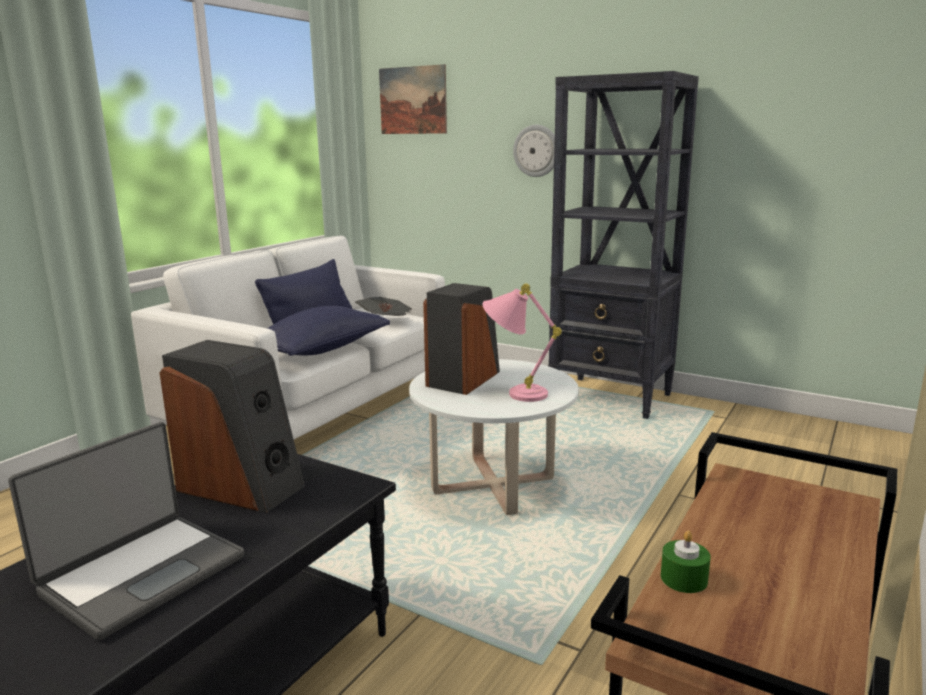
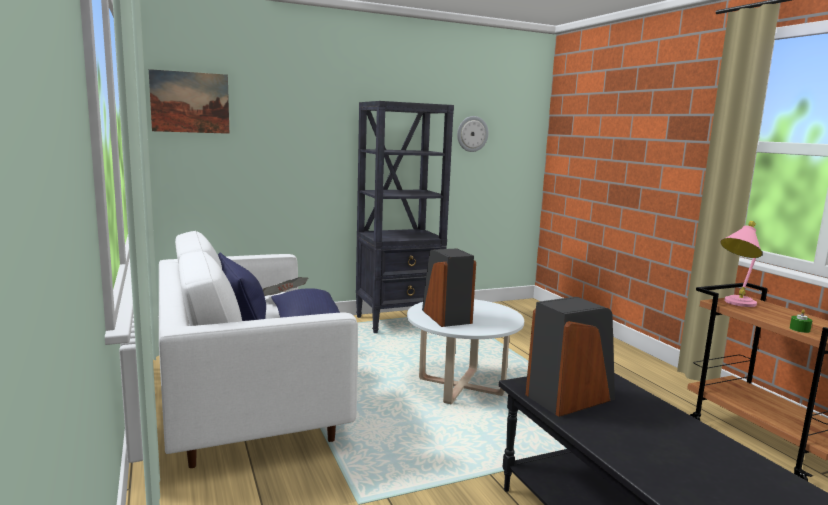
camera: 55 degrees left, 5 degrees down
(141, 573) = (672, 444): laptop -> none
(514, 393) = (486, 315): pink table lamp -> pink table lamp (734, 304)
(536, 151) = (315, 150): wall clock -> wall clock (472, 134)

